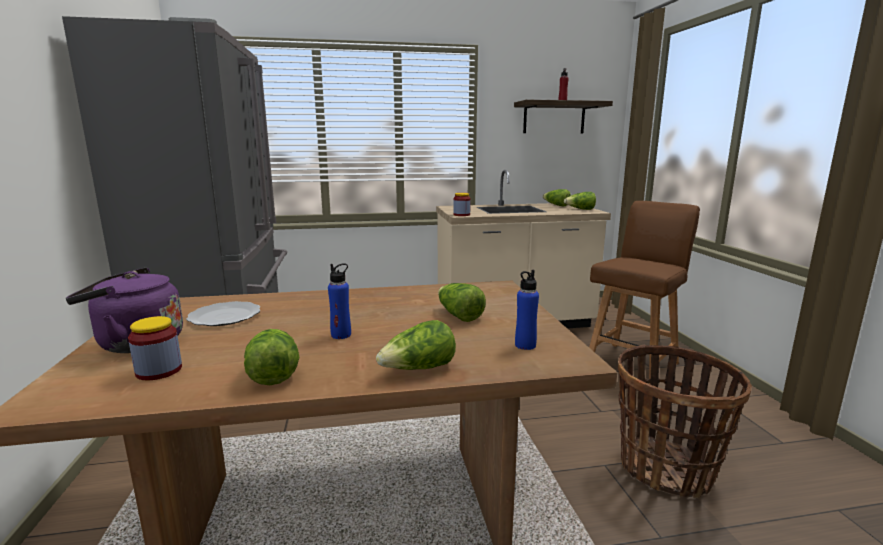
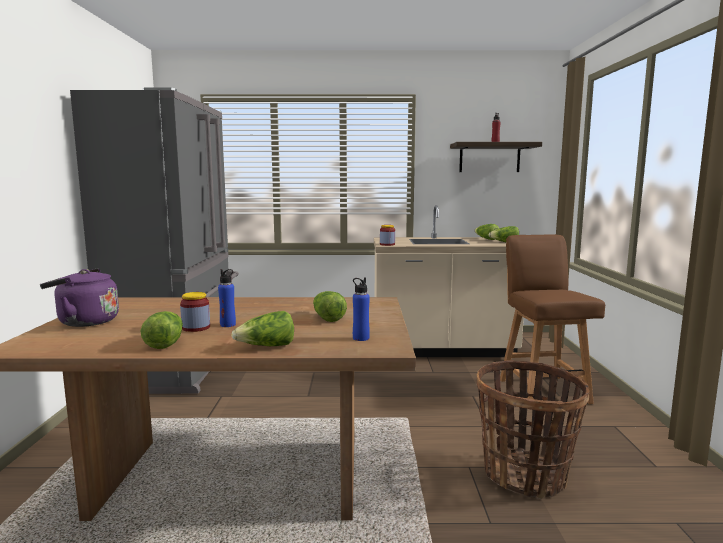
camera: 10 degrees right, 5 degrees down
(159, 371) = (91, 337): jar -> jar (196, 328)
(225, 317) = (154, 310): plate -> none
(633, 363) = (542, 390): brown chair -> brown chair turned 60 degrees counterclockwise

